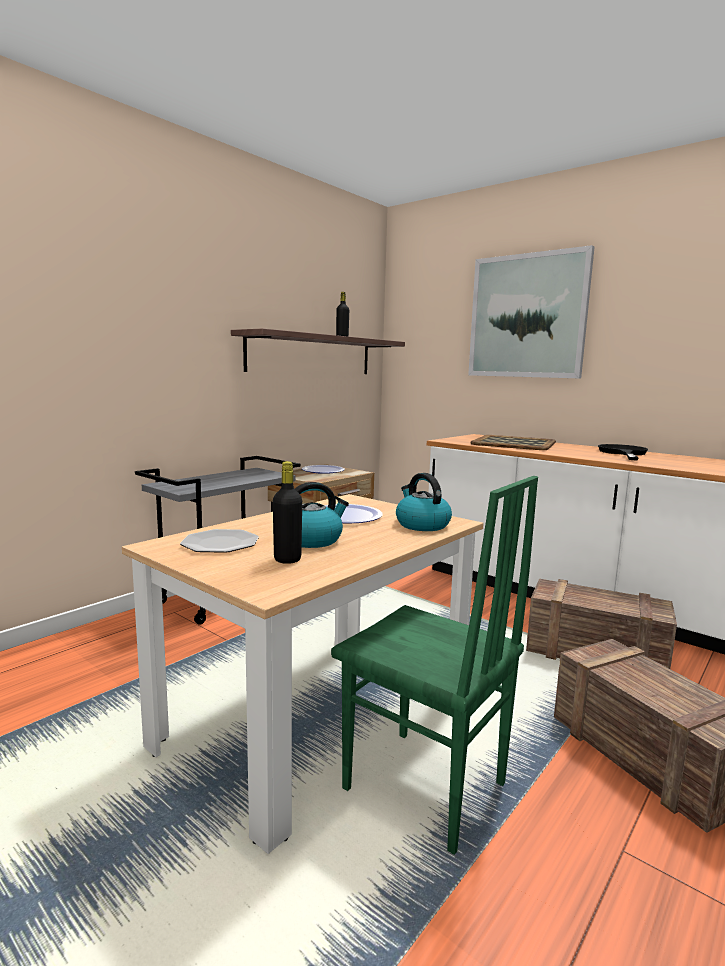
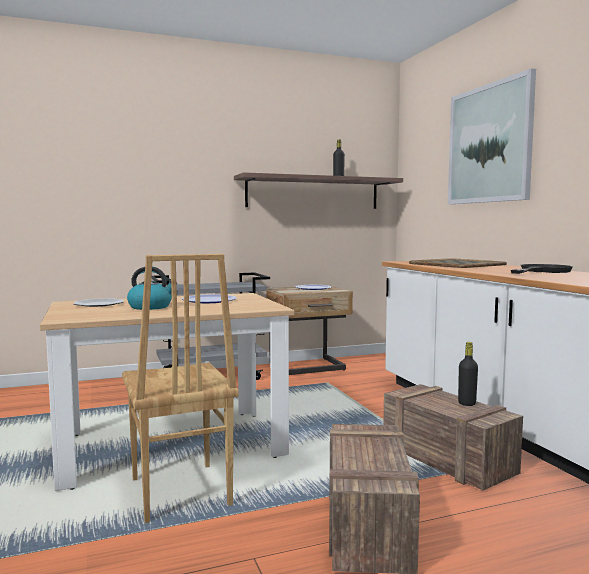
camera: 30 degrees right, 5 degrees down
(287, 559) = (110, 312): black bottle -> black bottle (467, 403)
(421, 525) = (243, 307): kettle -> none
(424, 788) = (178, 492): green chair -> brown chair

